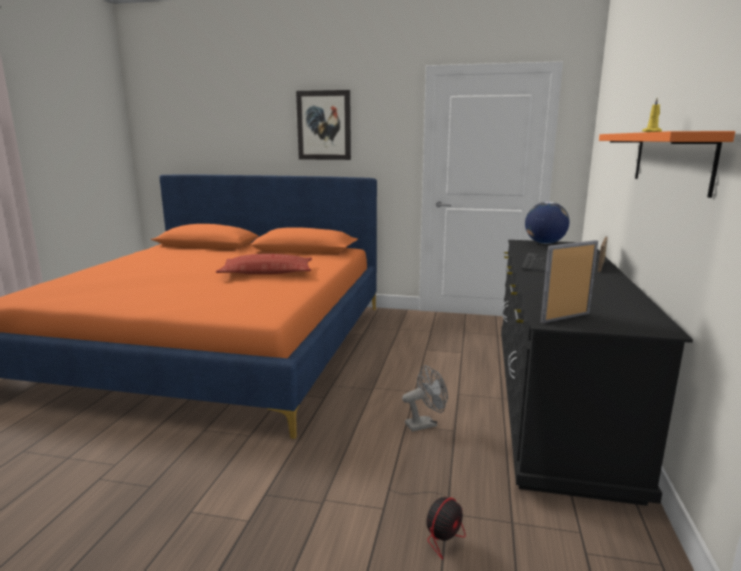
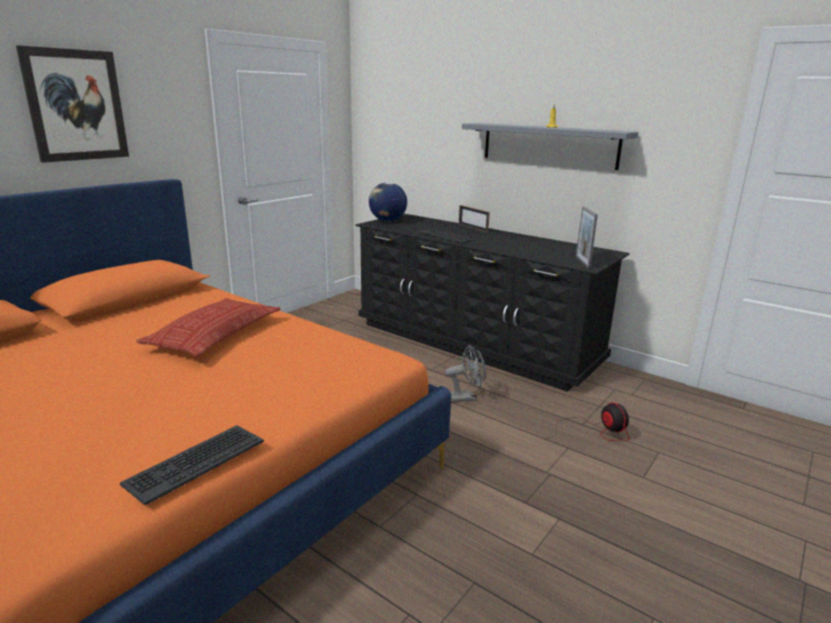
camera: 65 degrees left, 5 degrees up
(103, 302) = (195, 462): none -> keyboard
(425, 424) = (466, 397): grey fan -> grey fan turned 75 degrees clockwise
(671, 160) = (549, 145): orange shelf -> grey shelf

